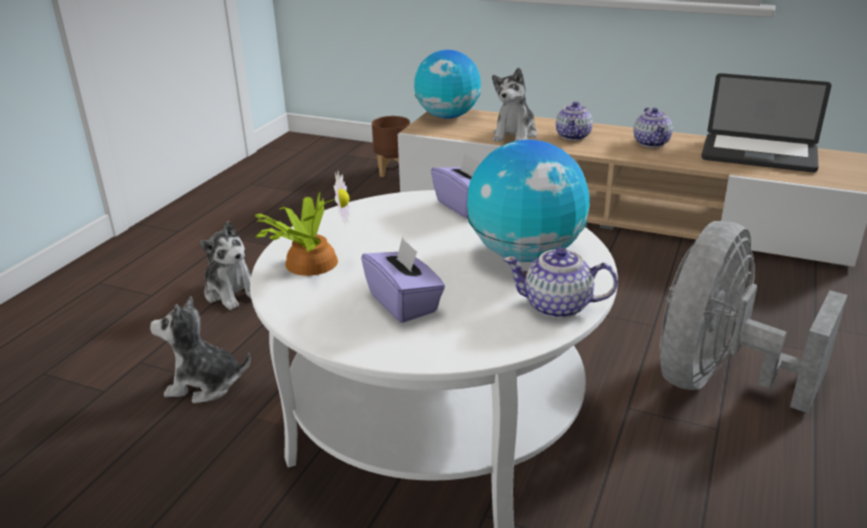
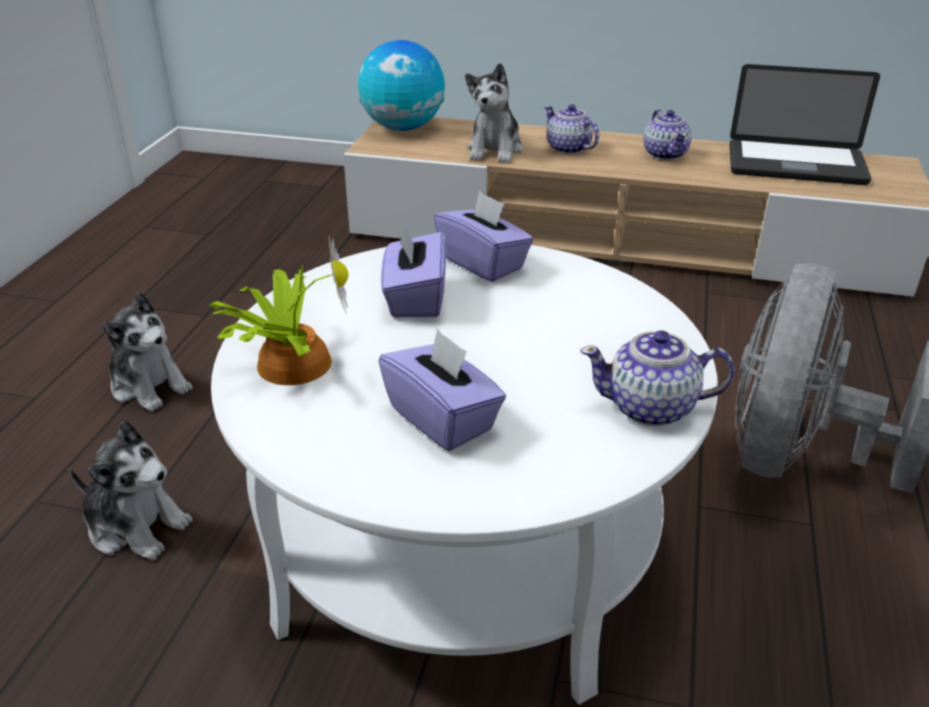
camera: 10 degrees left, 5 degrees up
(205, 385) = (136, 526): plush toy -> plush toy turned 150 degrees counterclockwise
(394, 170) = (333, 199): brown planter -> none
(409, 227) = (415, 298): none -> purple tissue box
(525, 254) = (584, 331): globe -> none
(573, 136) = (568, 148): teapot -> teapot turned 135 degrees clockwise

